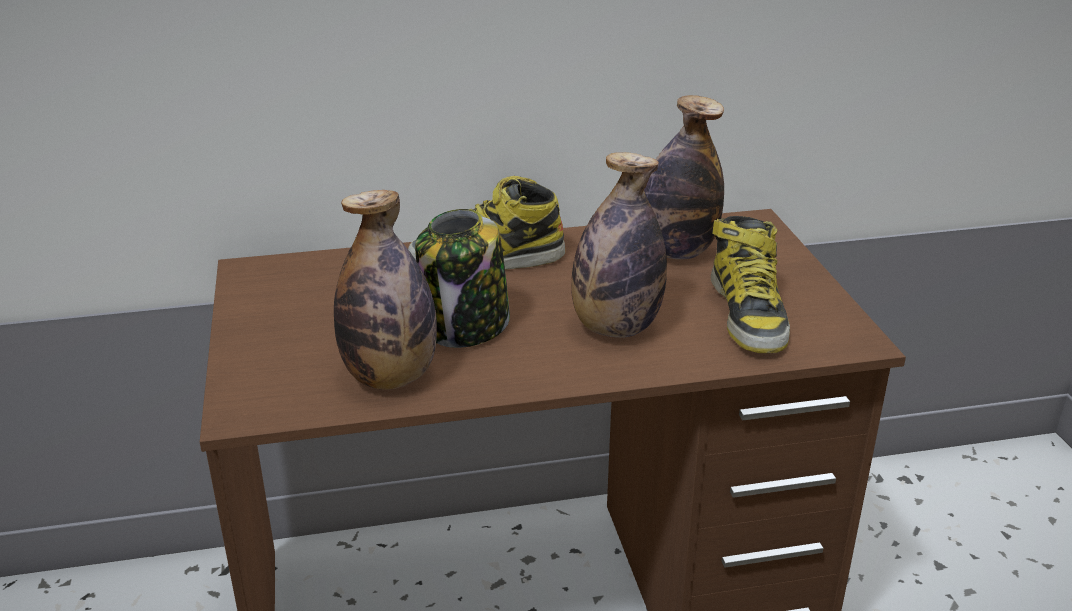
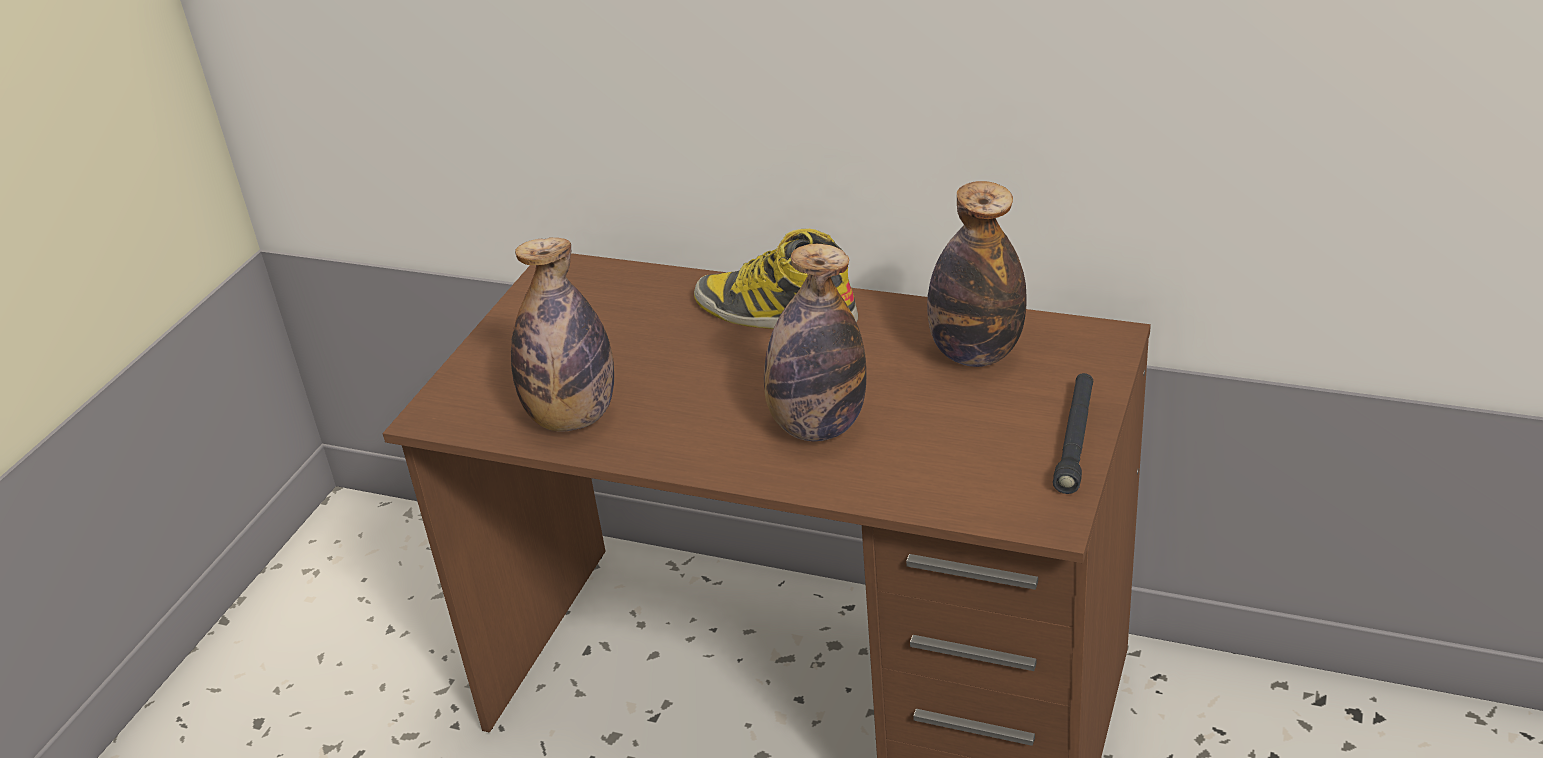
camera: 35 degrees right, 5 degrees up
(466, 327) = (683, 385): jar -> none
(748, 313) = (969, 450): boot -> none
(811, 287) = (1075, 439): none -> black flashlight

